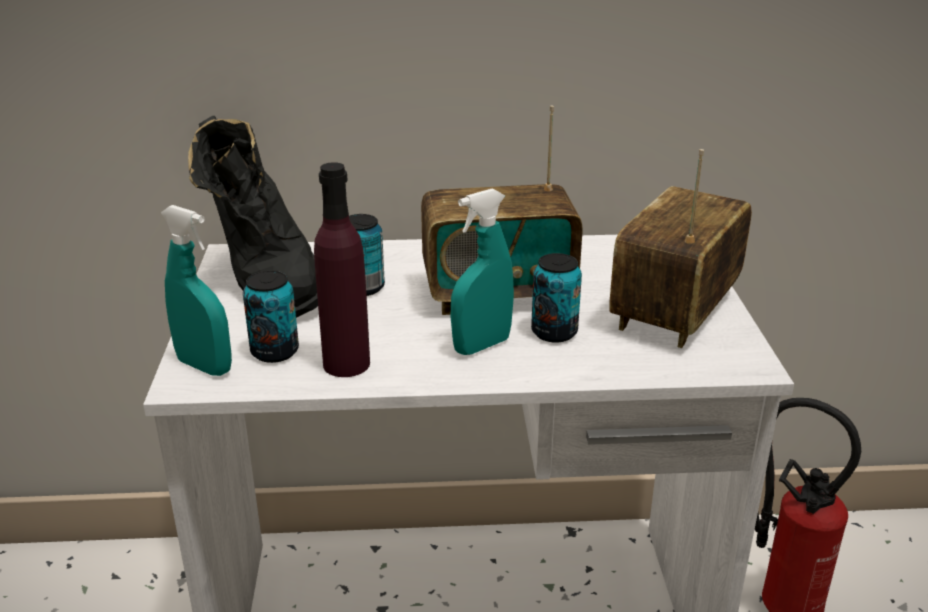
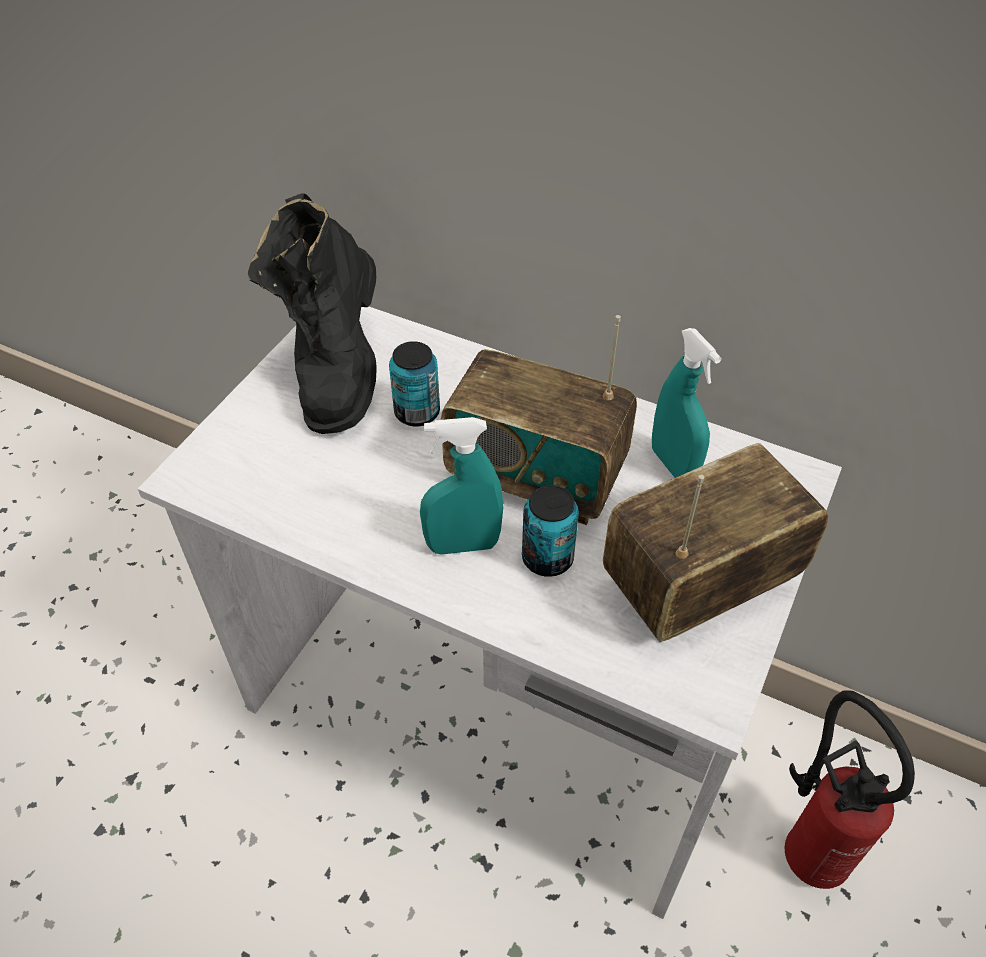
camera: 30 degrees right, 20 degrees up
(205, 366) = (211, 463): turquoise spray bottle -> turquoise spray bottle (673, 465)
(275, 352) = (279, 469): can -> none
(346, 364) = (326, 514): purple bottle -> none

